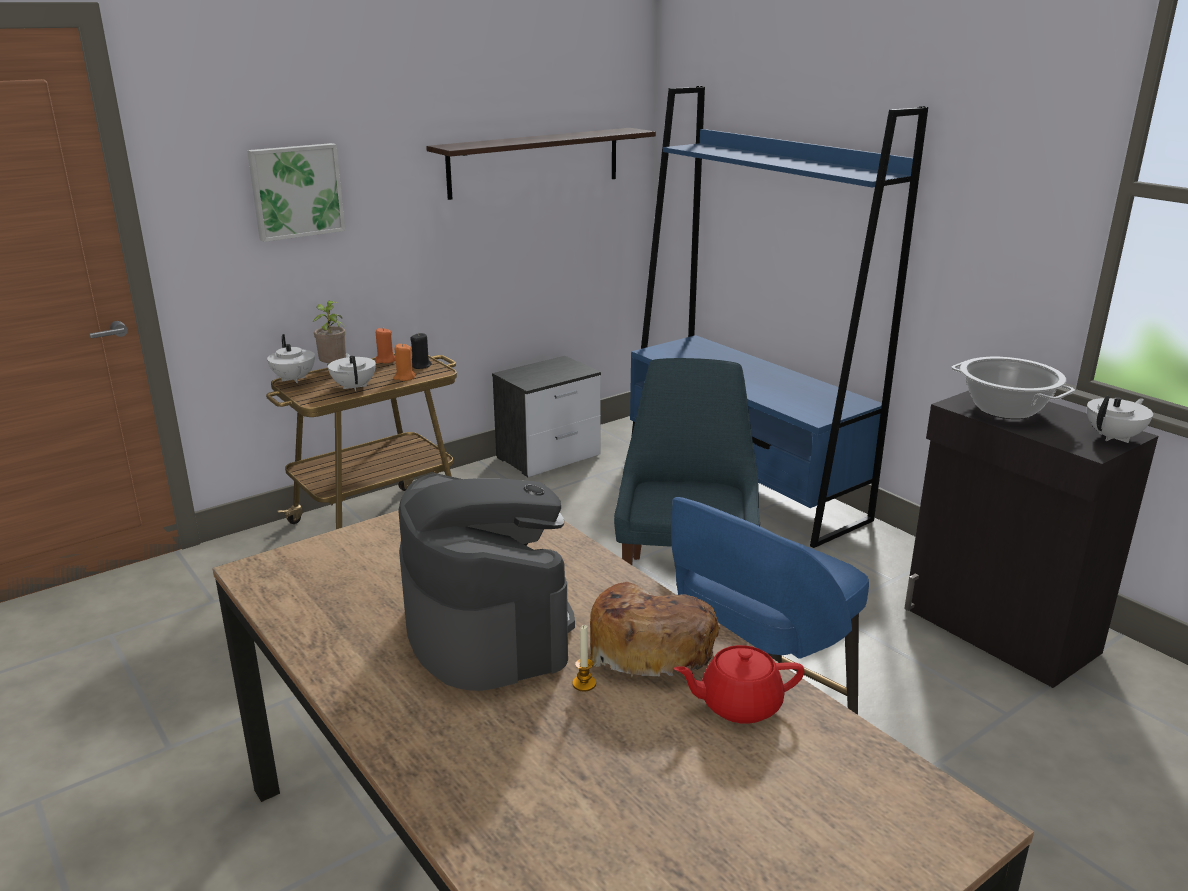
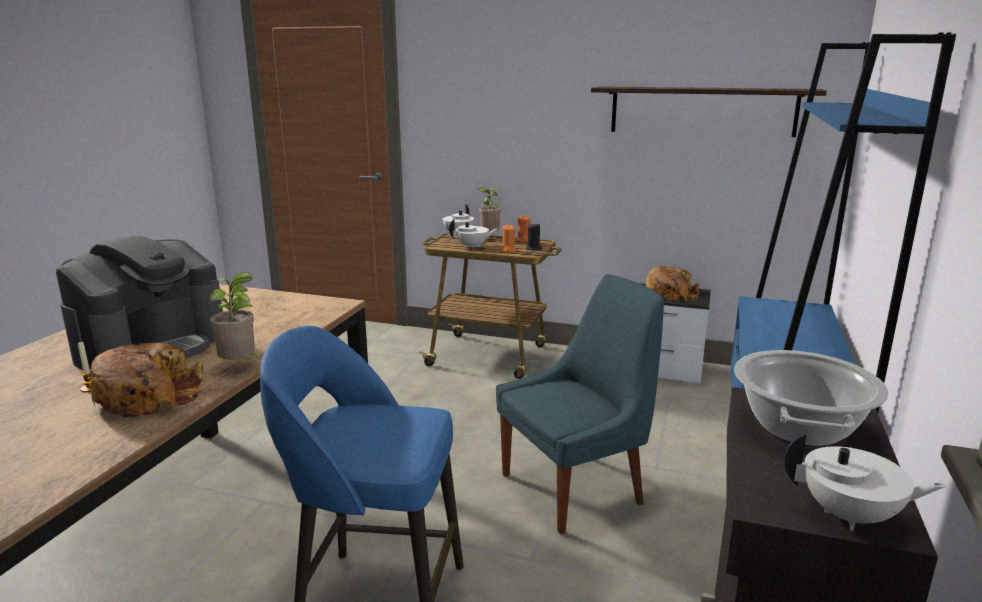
camera: 55 degrees right, 5 degrees down
(296, 191) = (493, 108): picture -> none
(354, 387) = (473, 247): white teapot -> white teapot turned 45 degrees clockwise
(549, 371) = (671, 294): none -> bread
(621, 581) = (240, 365): none -> potted plant
(738, 704) = (75, 442): red teapot -> none

